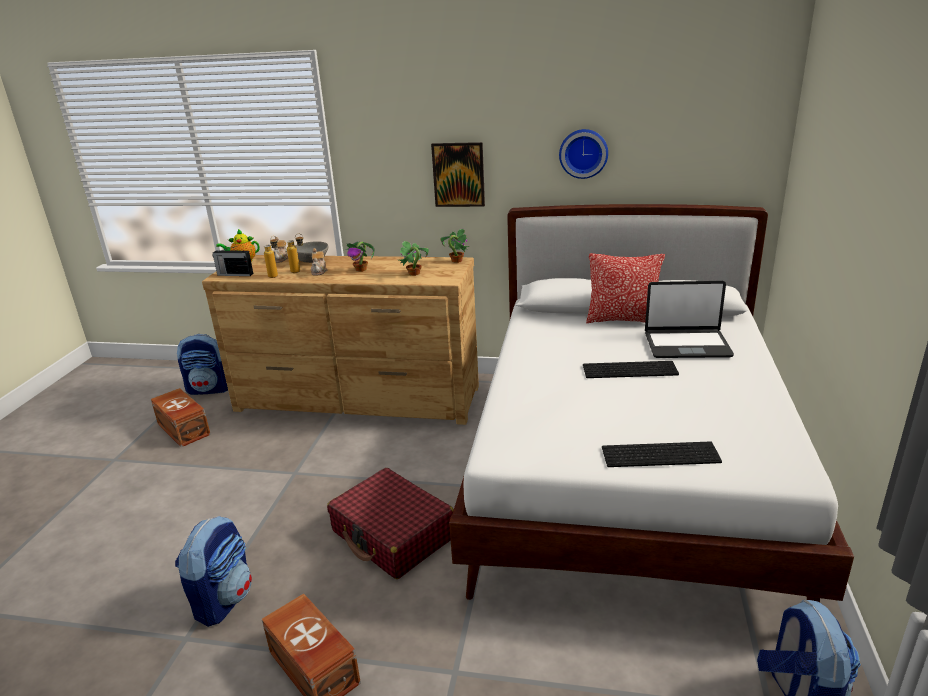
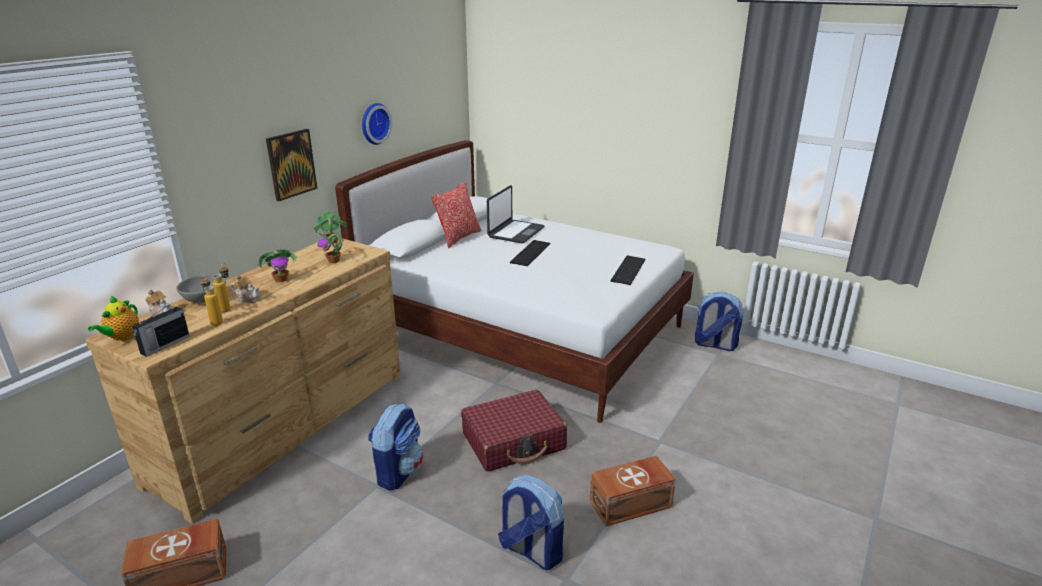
camera: 70 degrees left, 0 degrees up
(210, 389) = (100, 543): backpack -> backpack (398, 471)

